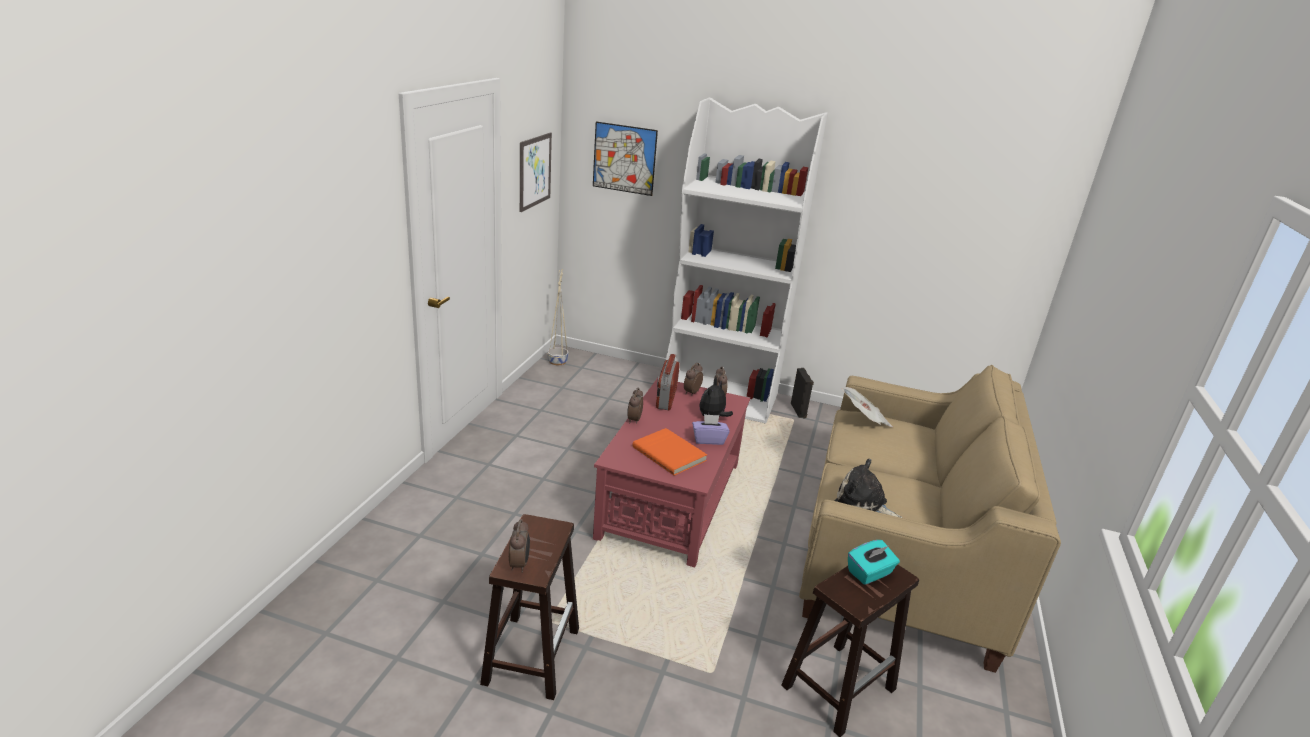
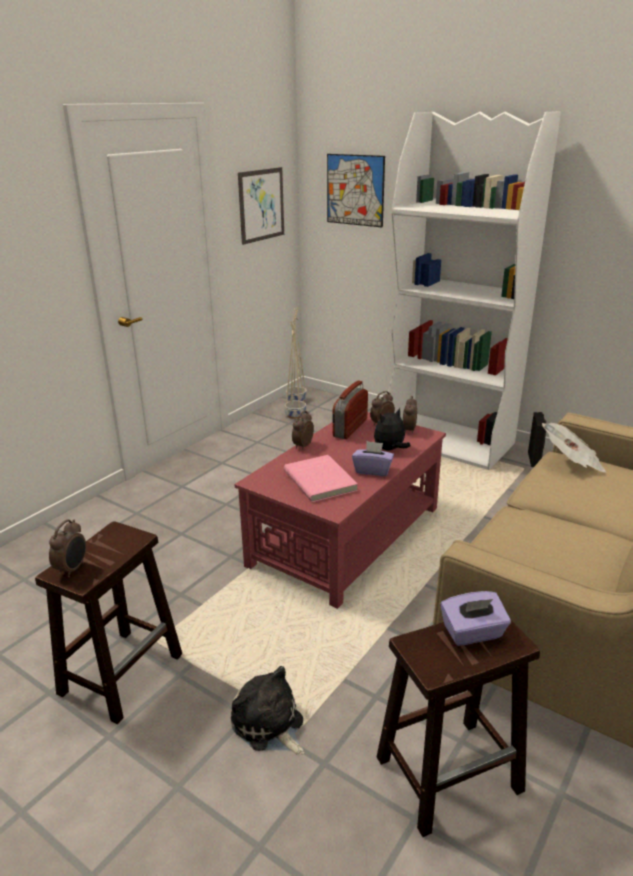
camera: 20 degrees right, 0 degrees up
(564, 378) = (295, 415): none -> beige planter
(670, 453) = (321, 480): orange book -> pink book
(863, 505) = (520, 555): plush toy -> plush toy (269, 725)
(869, 573) = (473, 633): turquoise tissue box -> purple tissue box

